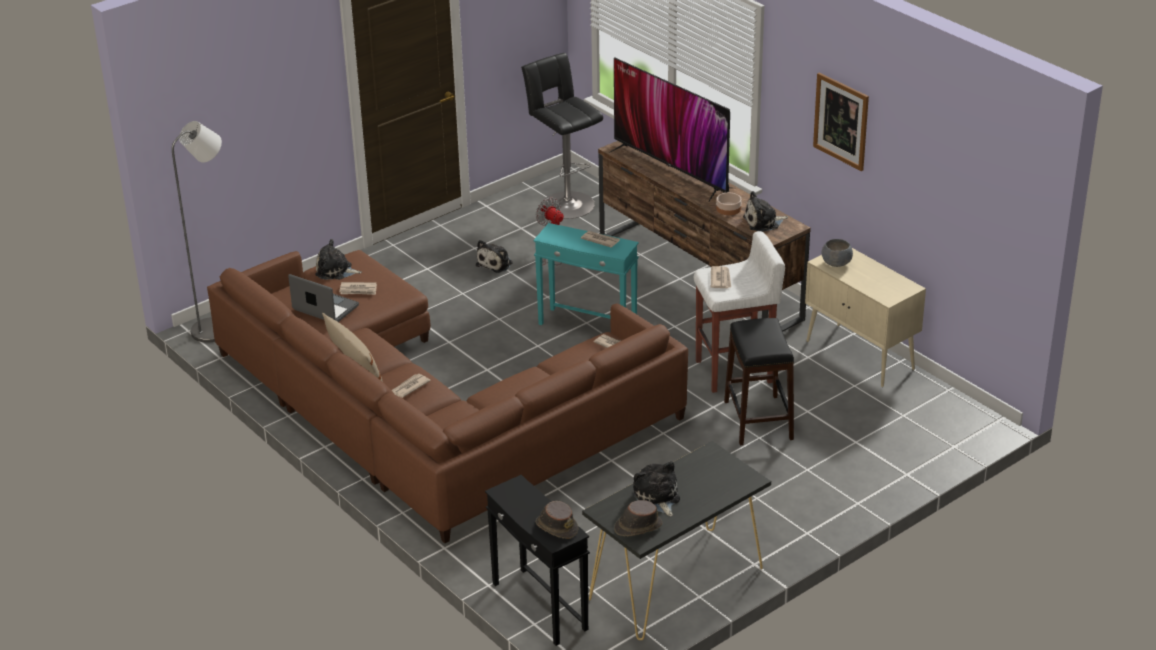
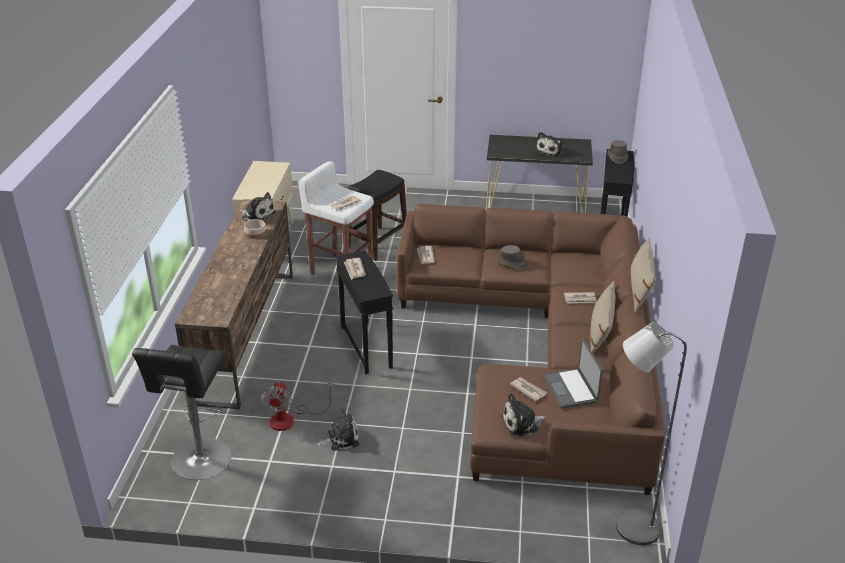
camera: 135 degrees left, 0 degrees up
(331, 360) = (640, 289): none -> beige pillow
(336, 271) = (522, 423): plush toy -> plush toy turned 105 degrees clockwise
(587, 326) = (366, 346): turquoise side table -> black side table
(637, 527) = (576, 147): brown hat -> brown hat (512, 264)
(672, 169) = (223, 278): television -> none
(837, 263) = (260, 192): grey bowl -> none
(841, 121) = (212, 112): picture -> none

